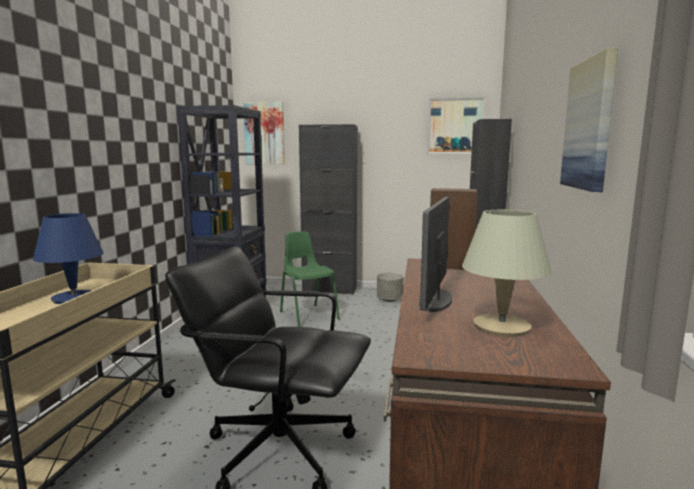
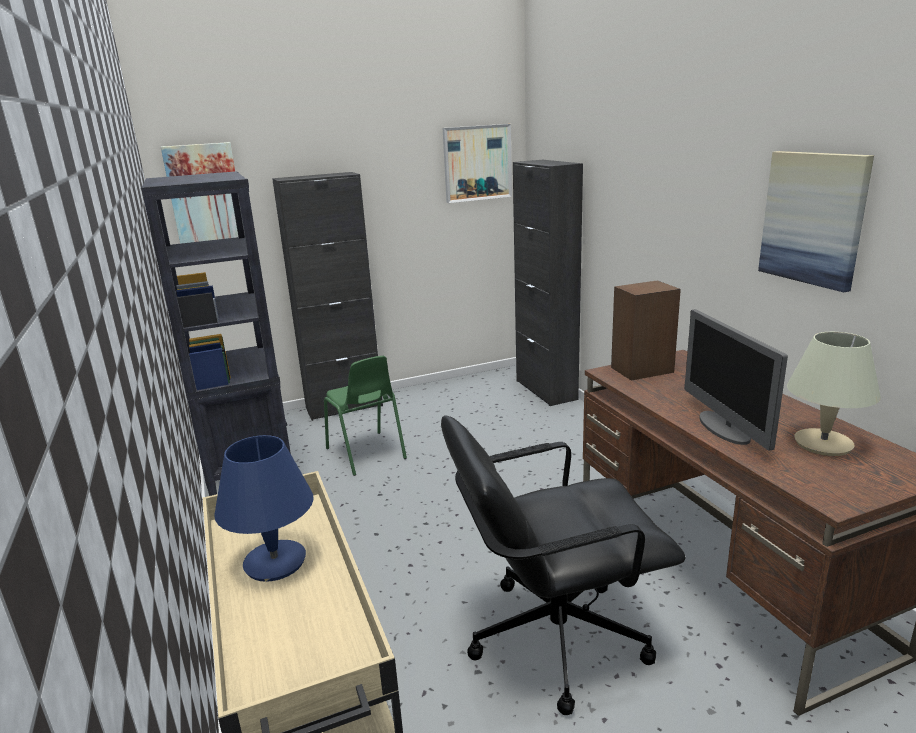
camera: 30 degrees left, 10 degrees up
(308, 315) = (366, 454): green chair -> green chair turned 150 degrees counterclockwise
(390, 300) = (436, 401): grey planter -> none

